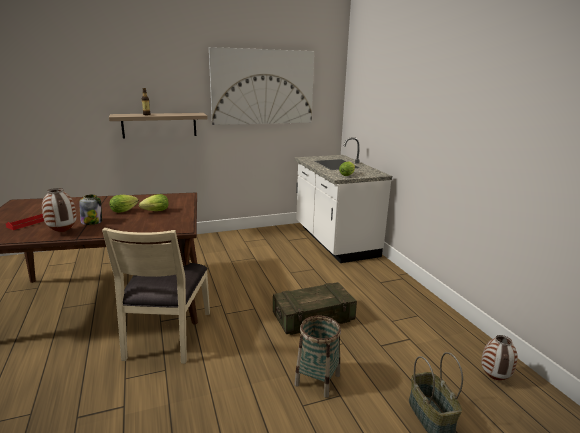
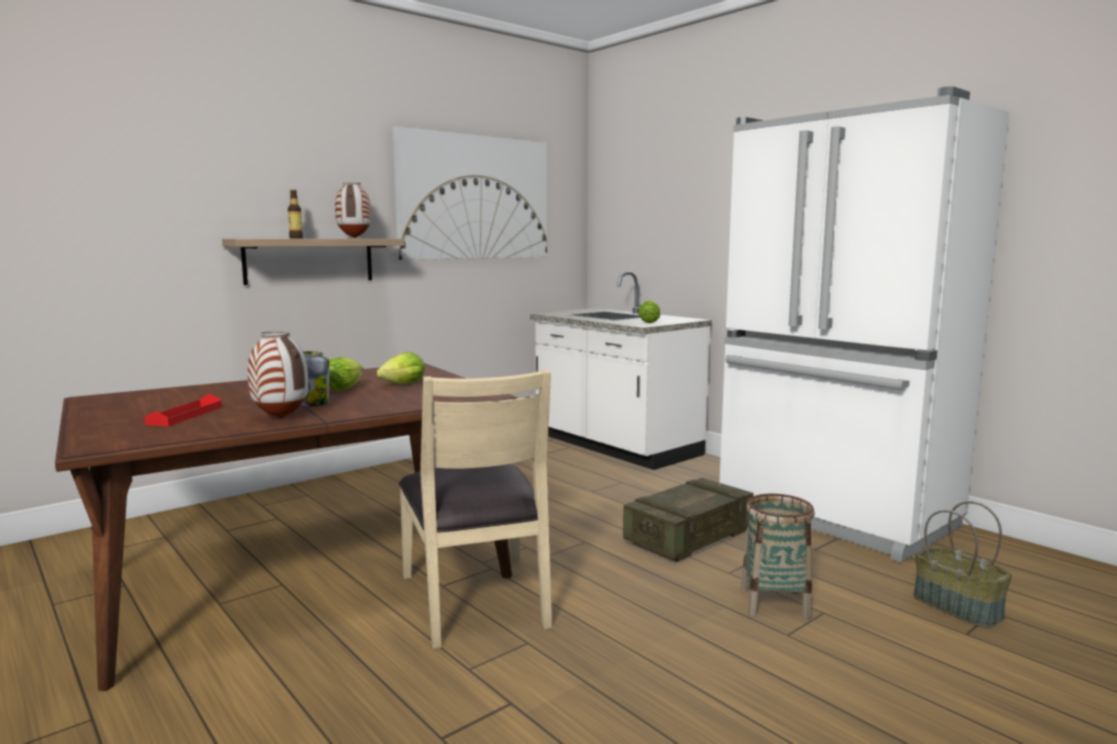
camera: 20 degrees left, 10 degrees down
(419, 321) = (833, 515): none -> white fridge
(494, 378) = (984, 554): vase -> vase (355, 238)

